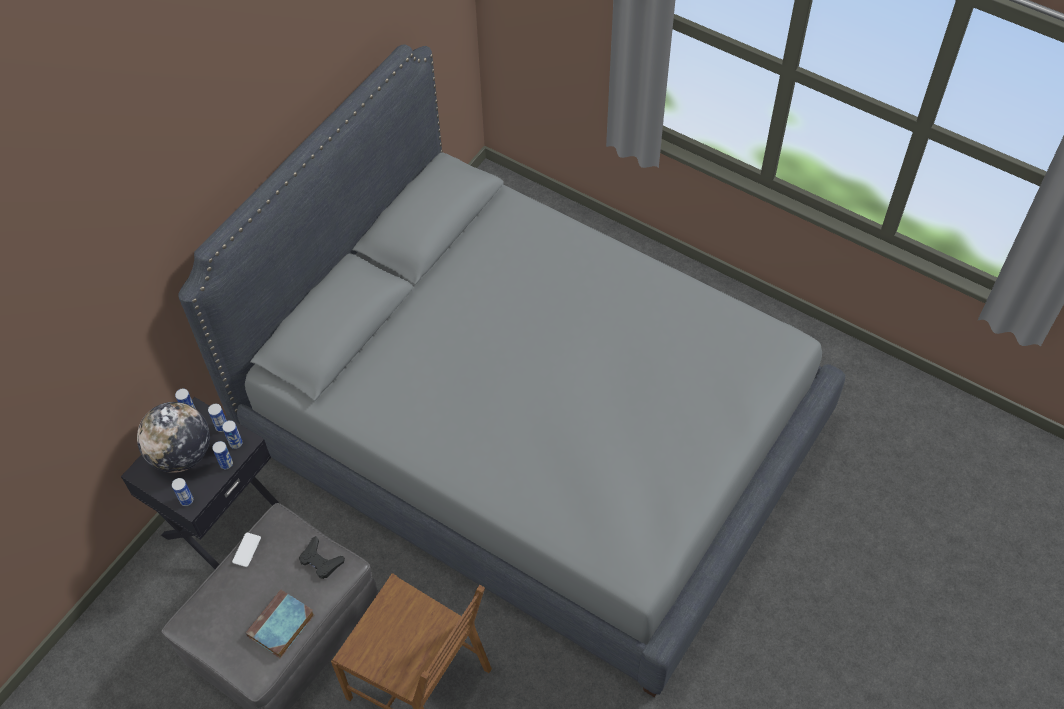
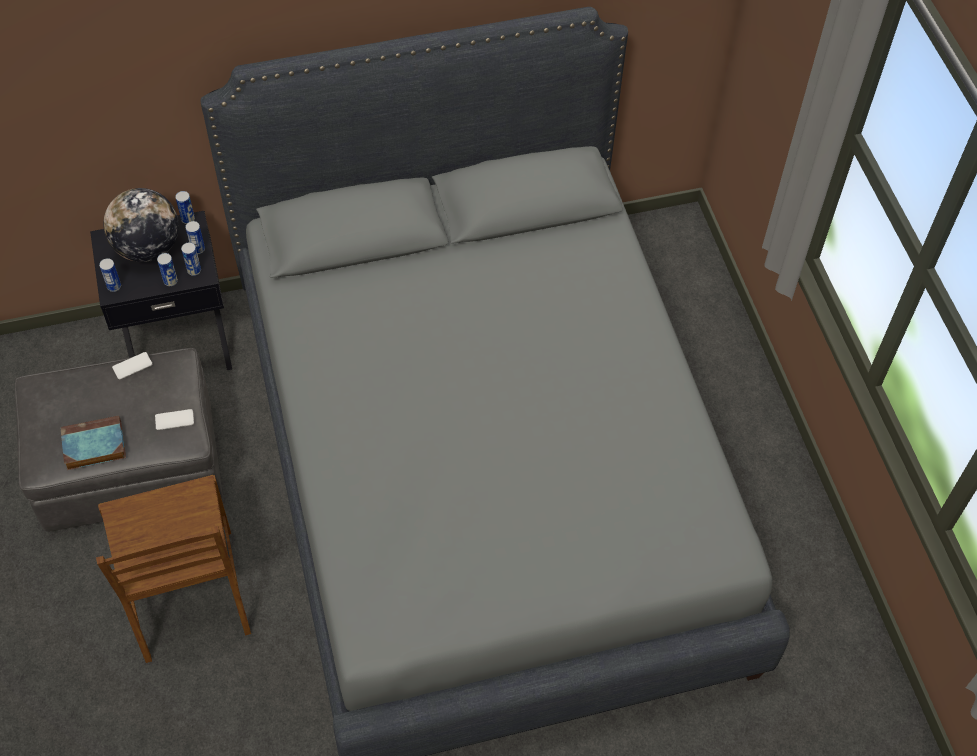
camera: 40 degrees right, 0 degrees up
(320, 561) = (174, 420): black game controller -> phone

